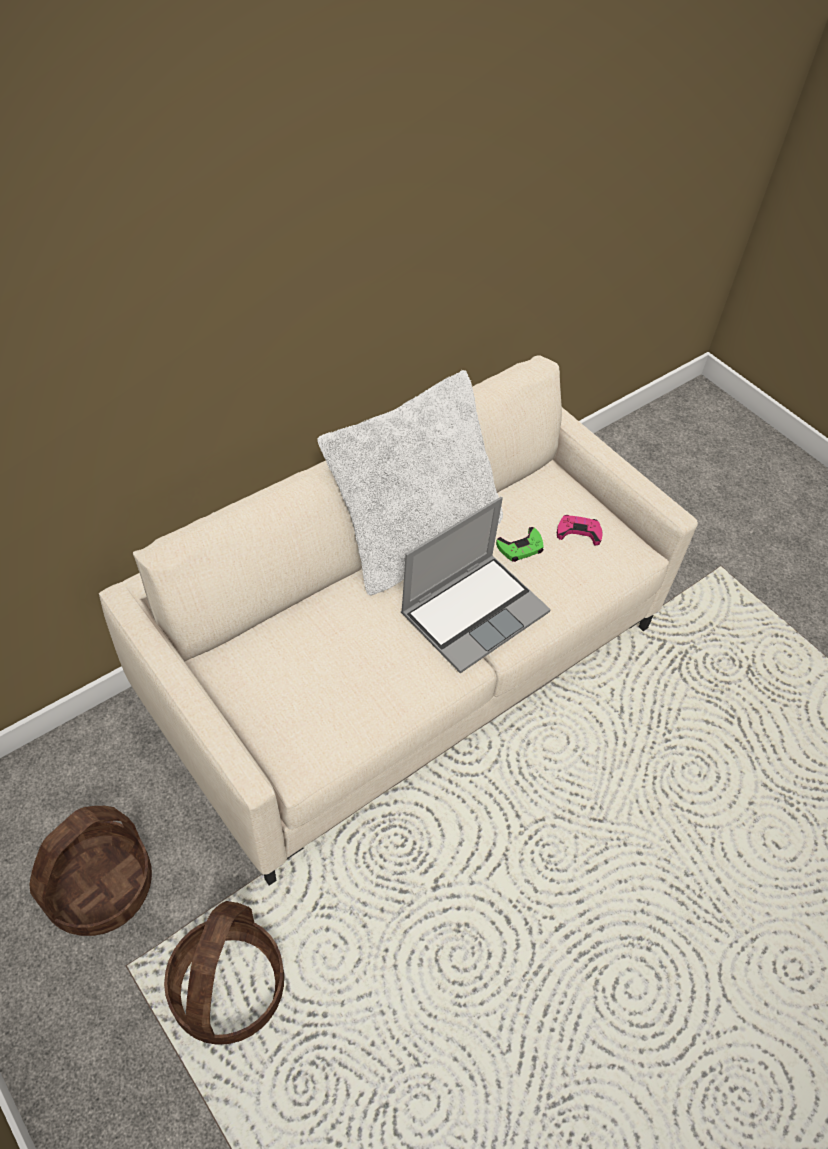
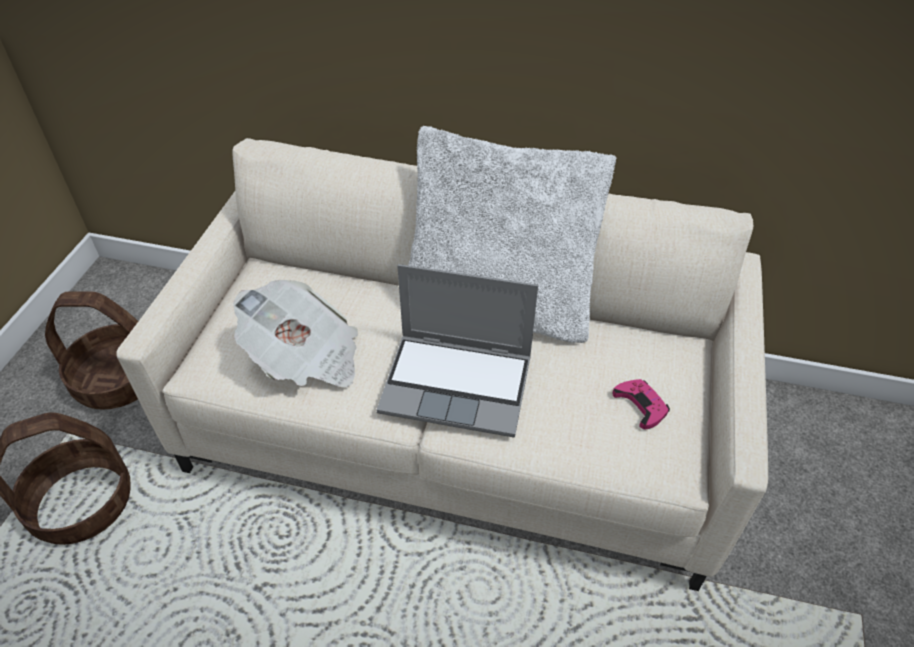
camera: 55 degrees right, 5 degrees down
(358, 686) = (305, 357): none -> newspaper
(520, 548) = (568, 374): green game controller -> none

